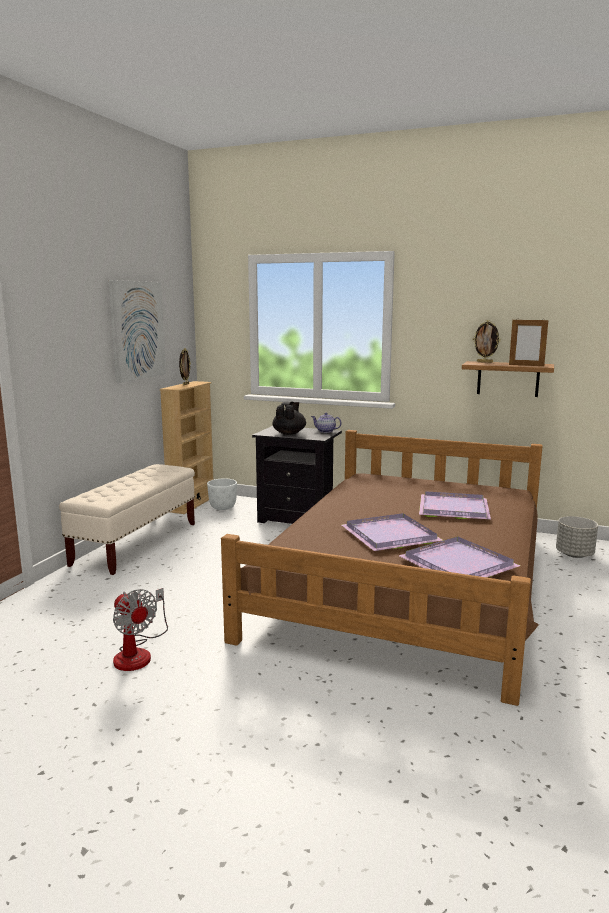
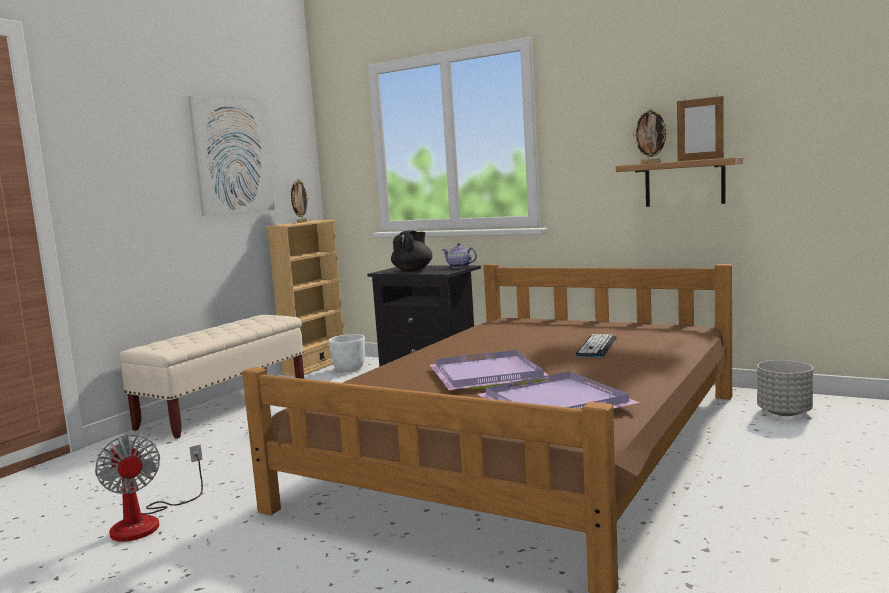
camera: 10 degrees right, 5 degrees down
(455, 508) = (597, 346): purple tray -> keyboard

